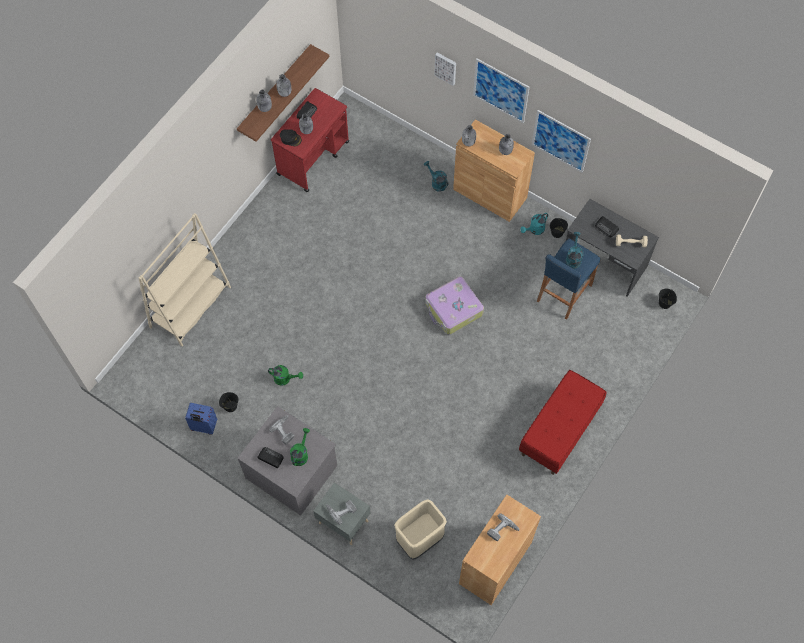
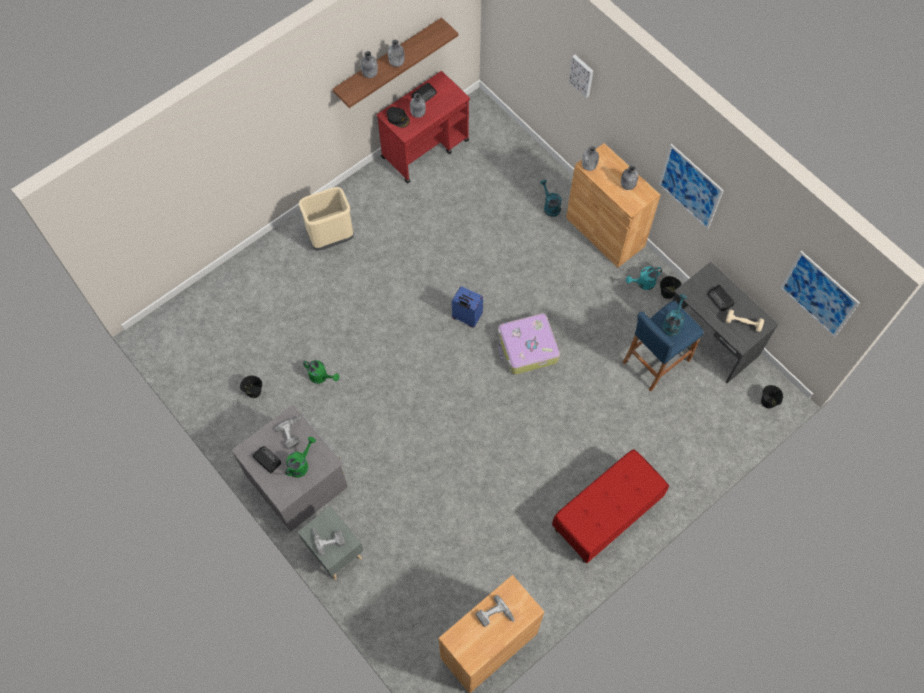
camera: 15 degrees right, 0 degrees up
(190, 307) = (246, 274): beige bookcase -> none
(204, 426) = (219, 406): blue suitcase -> blue suitcase (466, 317)
(419, 539) = (412, 595): beige trash can -> beige trash can (331, 237)
(500, 90) = (635, 113): picture -> picture (818, 294)

